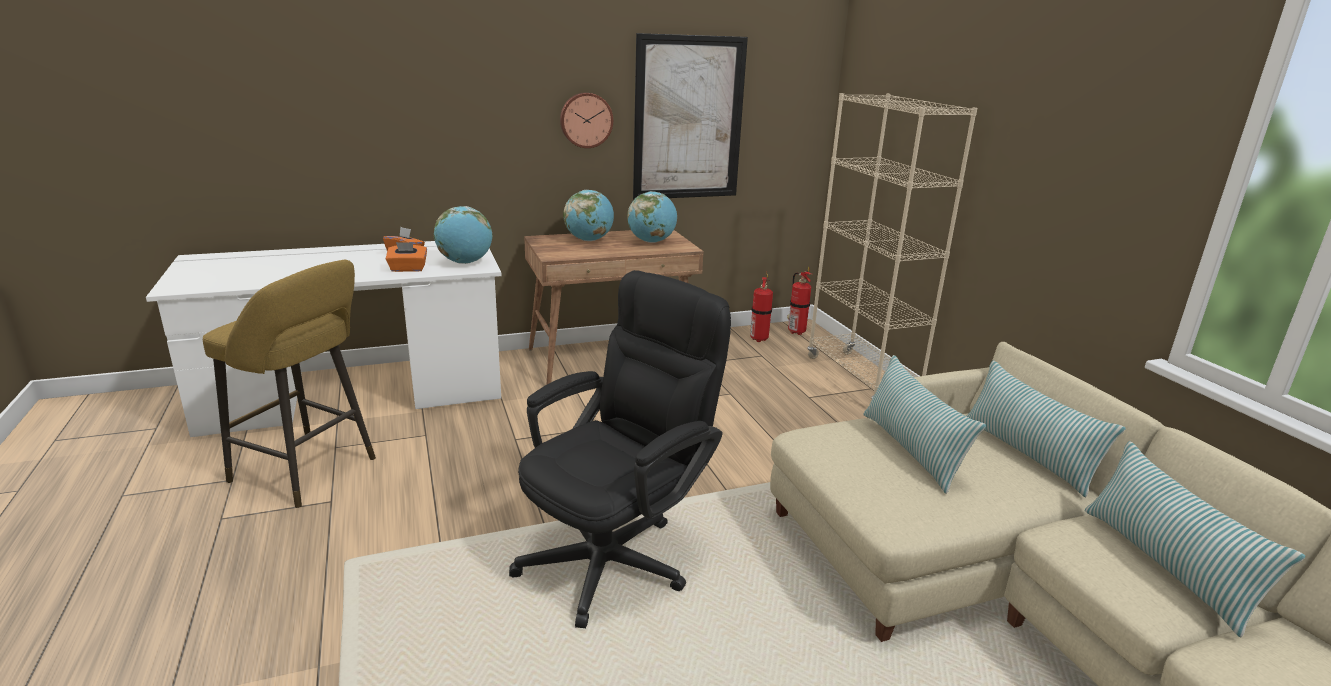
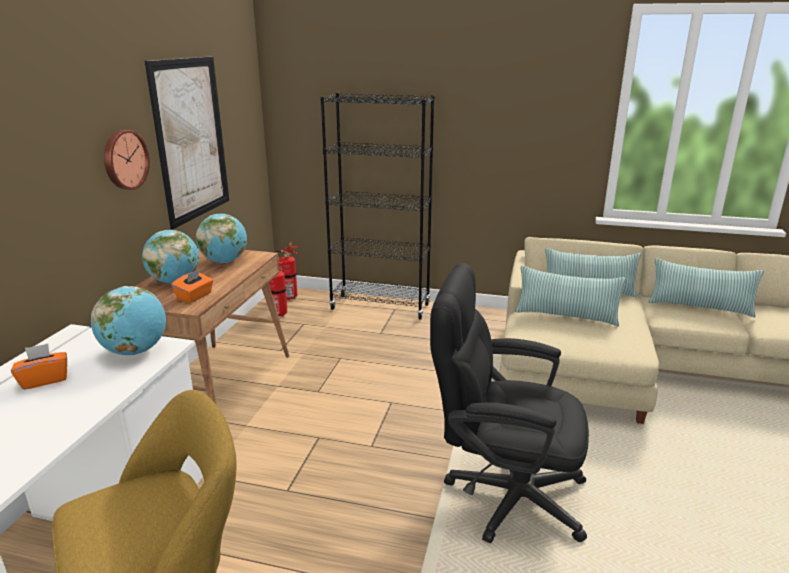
camera: 55 degrees left, 0 degrees up
(408, 269) = (99, 388): orange tissue box -> orange tissue box (195, 297)
(617, 555) = (502, 493): black office chair -> black office chair turned 60 degrees counterclockwise
(861, 379) = (380, 307): beige bookcase -> black bookcase

